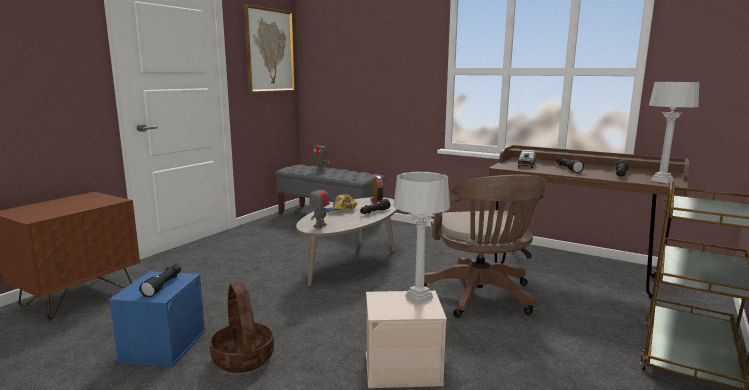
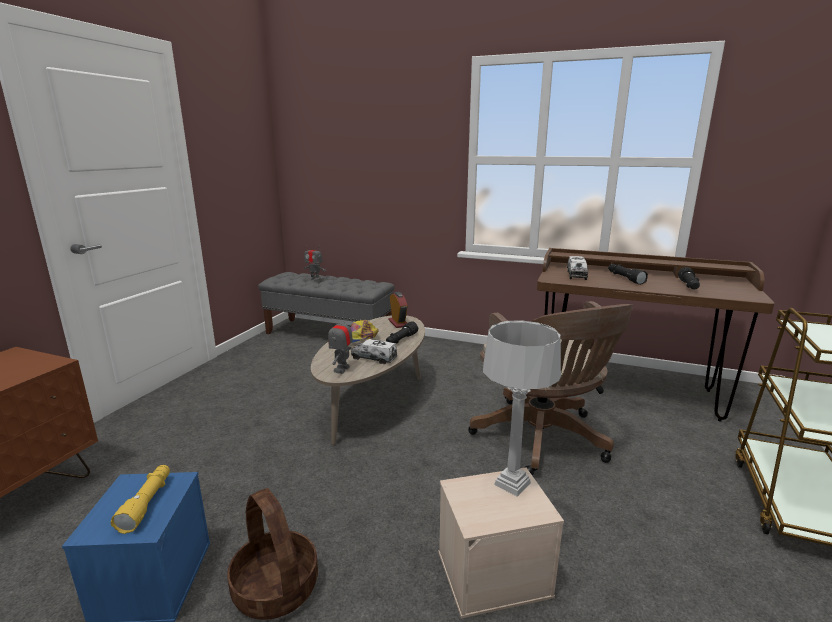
camera: 10 degrees left, 5 degrees up
(164, 285) = (147, 503): black flashlight -> yellow flashlight
(269, 50) = (241, 133): picture -> none
(347, 221) = (374, 358): none -> toy truck
(661, 181) = (738, 293): grey table lamp -> none

